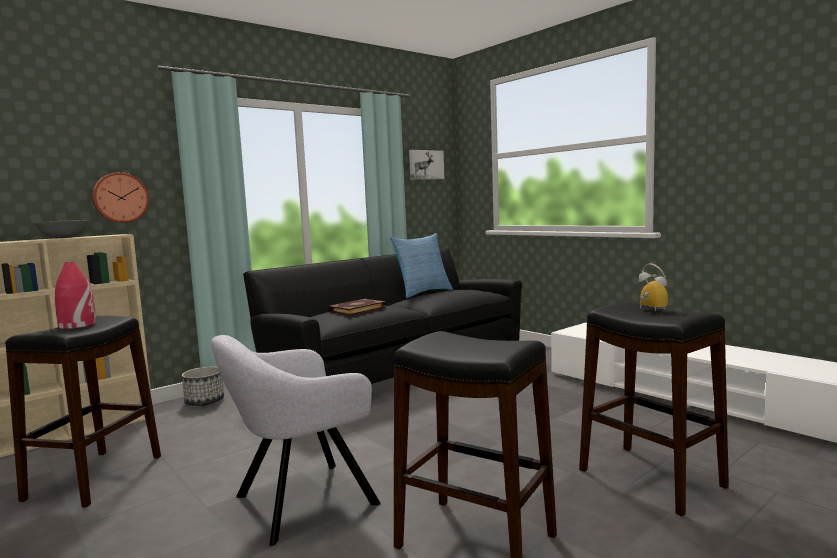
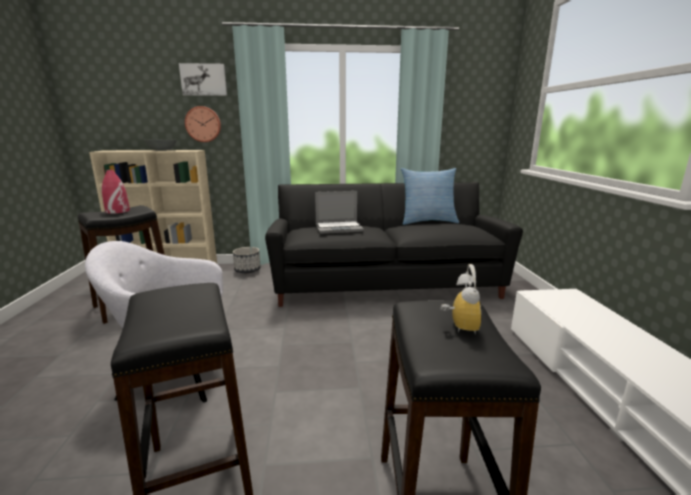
camera: 35 degrees right, 10 degrees up
(356, 309) = (339, 228): book -> laptop
(425, 165) = (474, 99): picture -> picture (204, 80)

